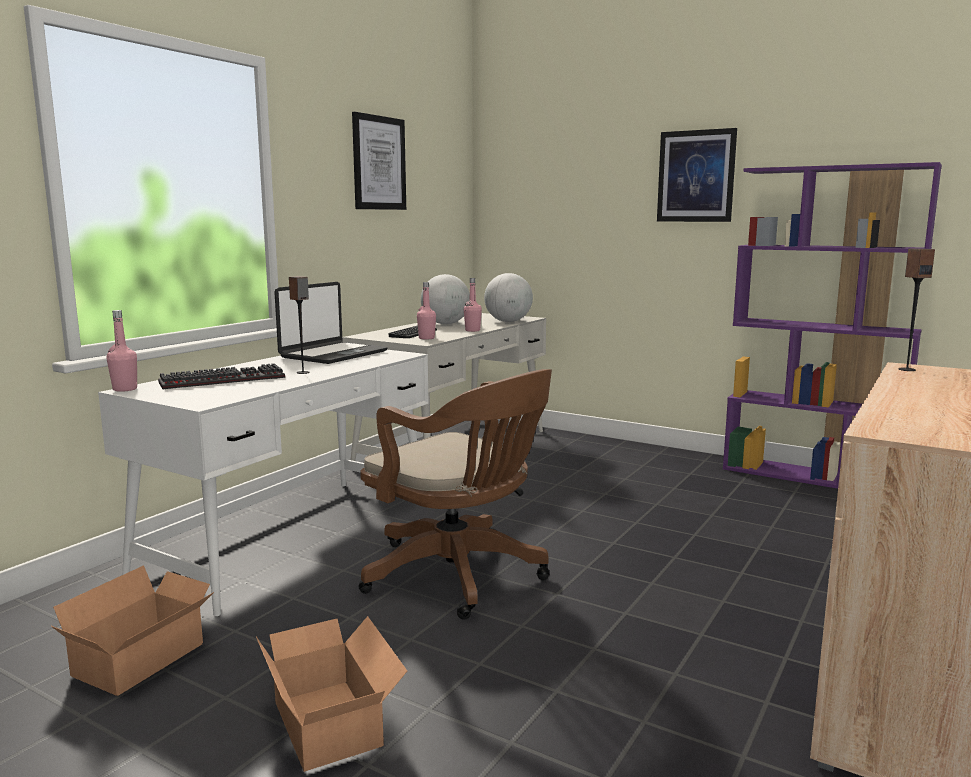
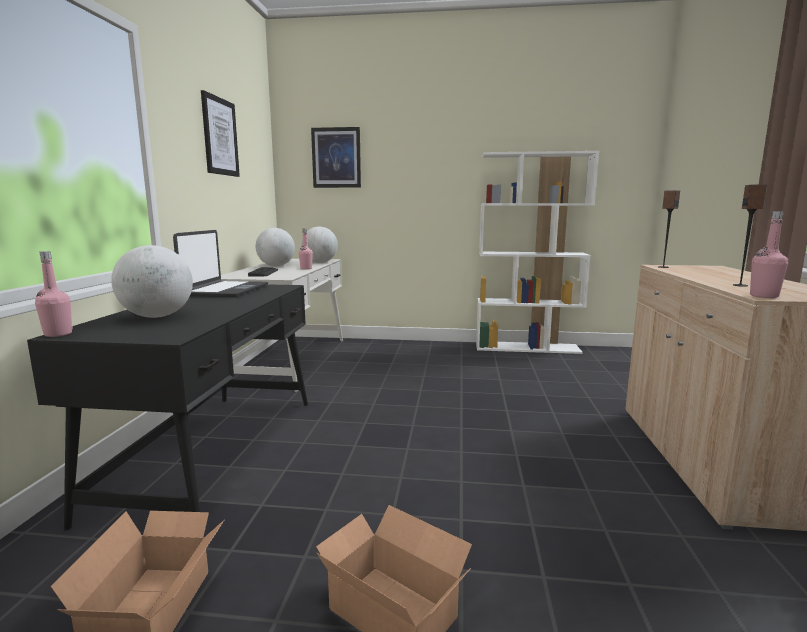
camera: 25 degrees left, 0 degrees up
(224, 379) = (157, 316): keyboard -> globe
(293, 537) = (216, 451): white desk -> black desk
(303, 372) = (224, 305): speaker -> speaker (740, 285)
(426, 338) = (281, 275): pink bottle -> pink bottle (764, 296)
(460, 576) = (382, 454): brown office chair -> none
(696, 176) = (443, 158): picture -> picture (336, 158)
(811, 476) = (527, 347): purple bookcase -> white bookcase

